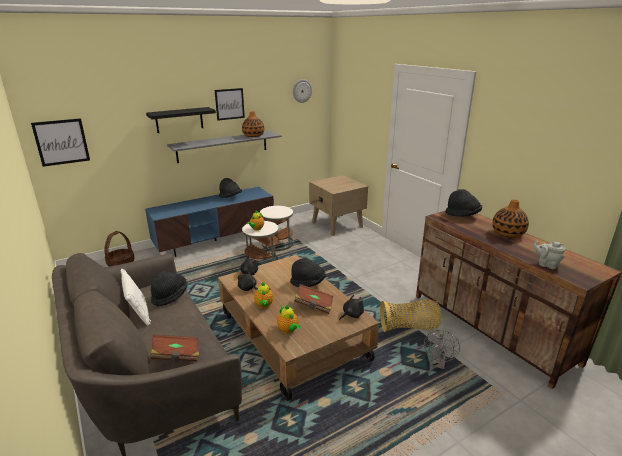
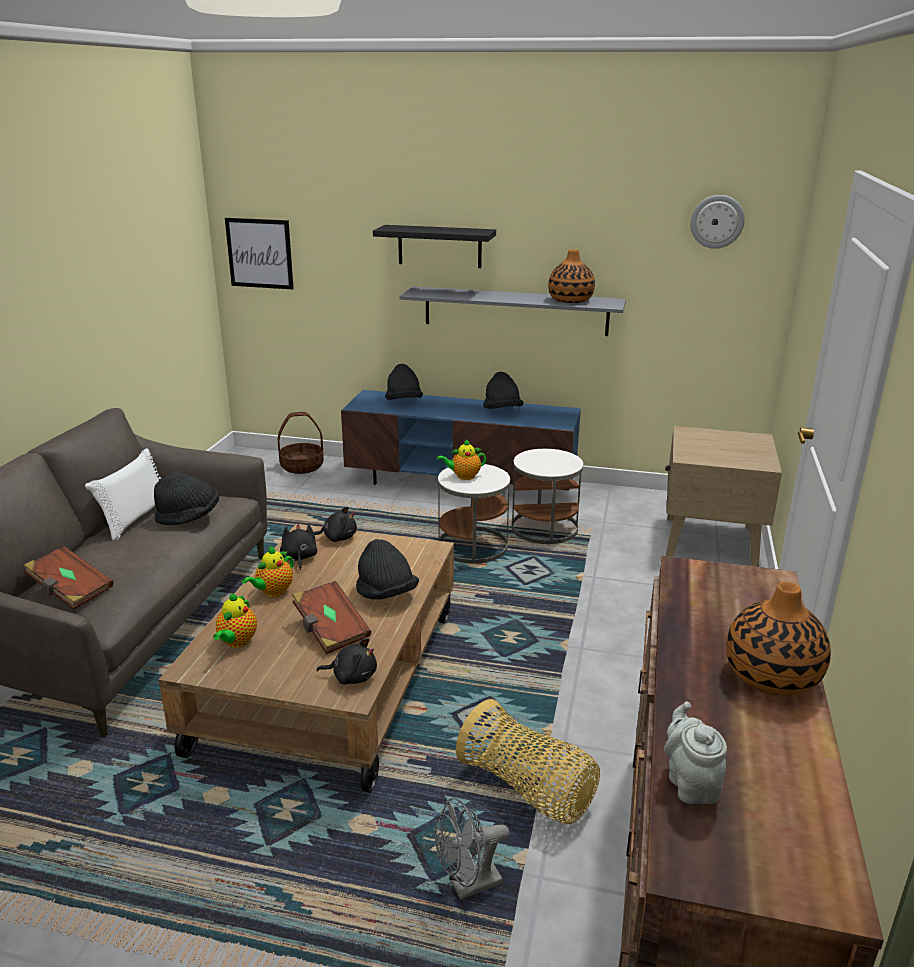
camera: 45 degrees right, 0 degrees up
(229, 104) = (540, 229): picture -> none
(462, 215) = (753, 591): black hat -> black hat (403, 402)

